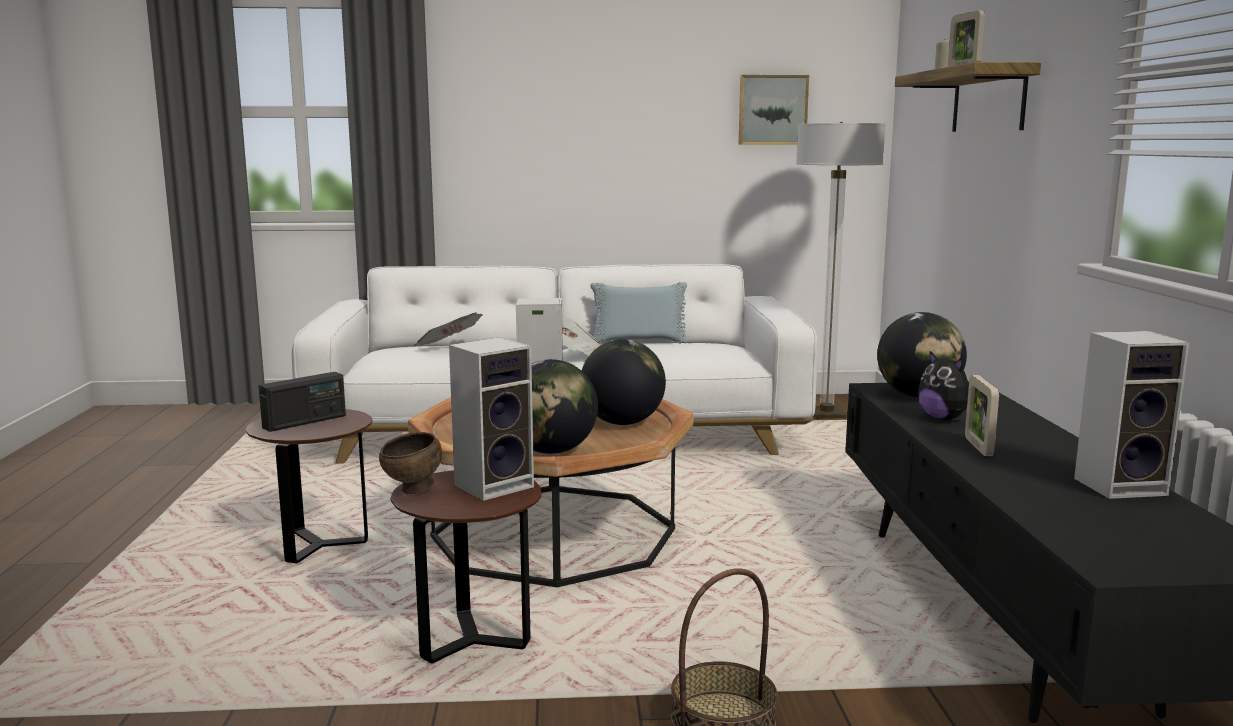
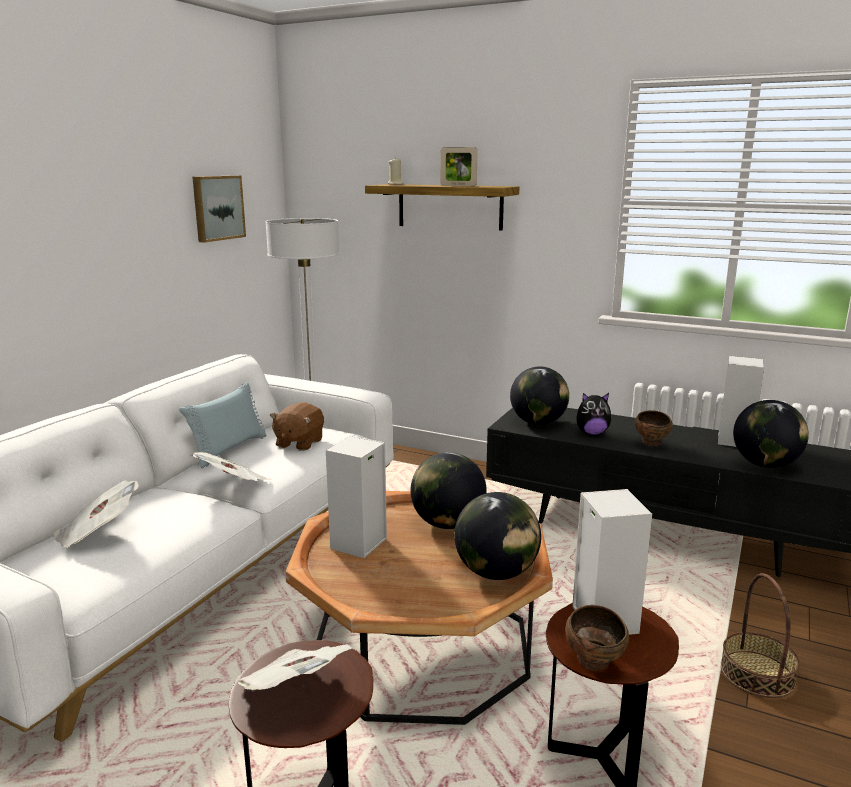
camera: 60 degrees left, 5 degrees up
(305, 422) = (295, 690): radio -> newspaper
(688, 351) = (299, 443): none -> brown plush toy
(978, 447) = (652, 444): picture frame -> brown bowl
(1053, 510) = (765, 465): none -> globe

